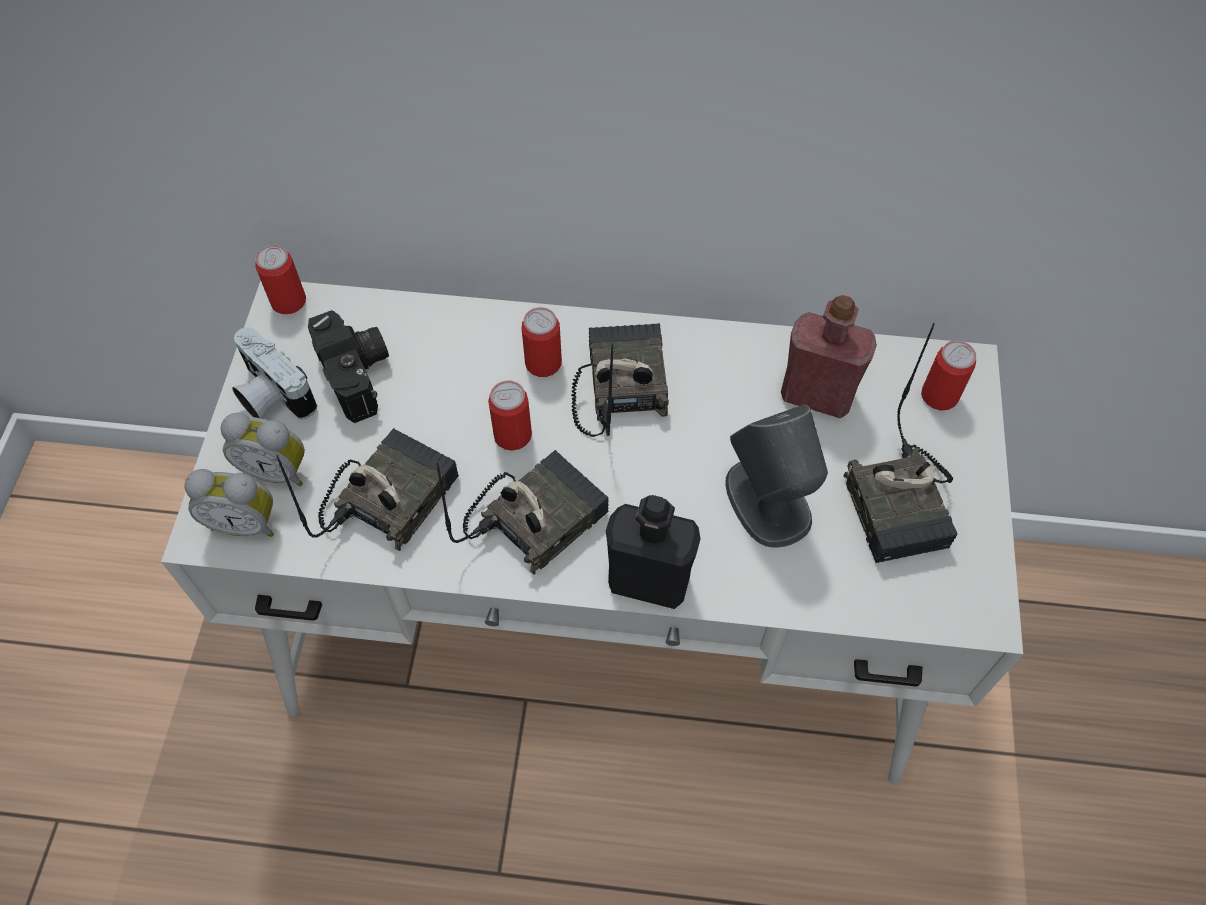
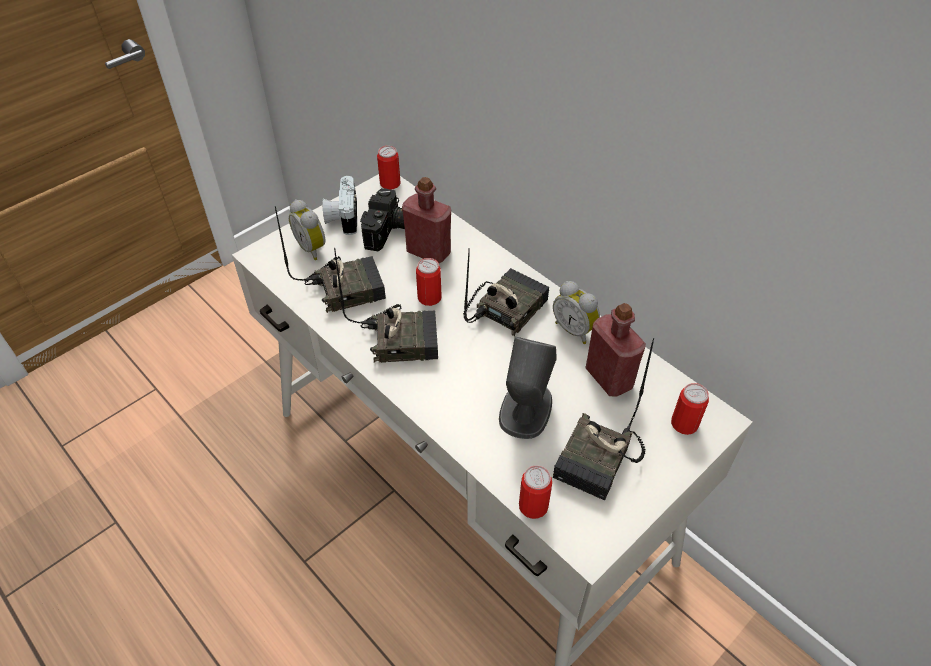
camera: 40 degrees right, 10 degrees down
(245, 522) = (278, 260): alarm clock -> alarm clock (575, 329)
(446, 371) = (428, 252): none -> red bottle
(543, 363) = (478, 276): can -> can (533, 506)
(649, 581) = (424, 403): black bottle -> none

